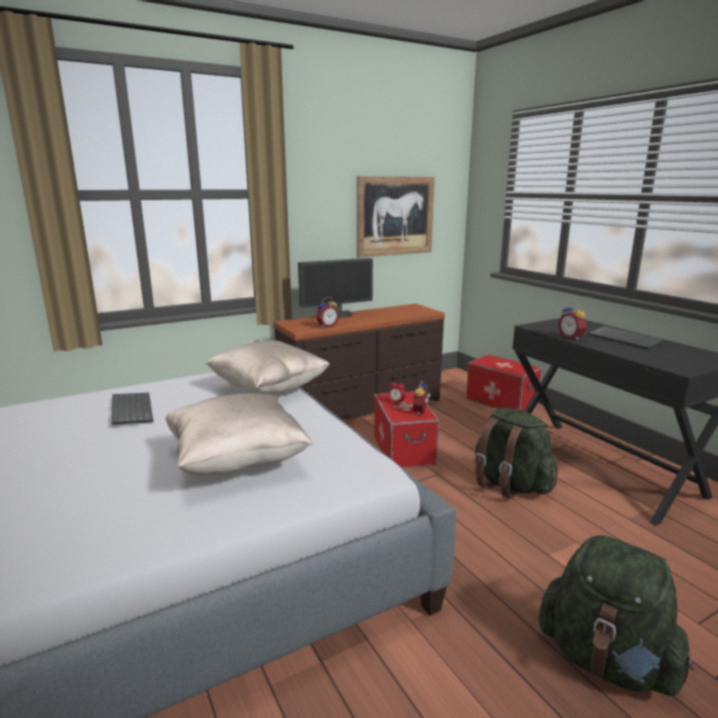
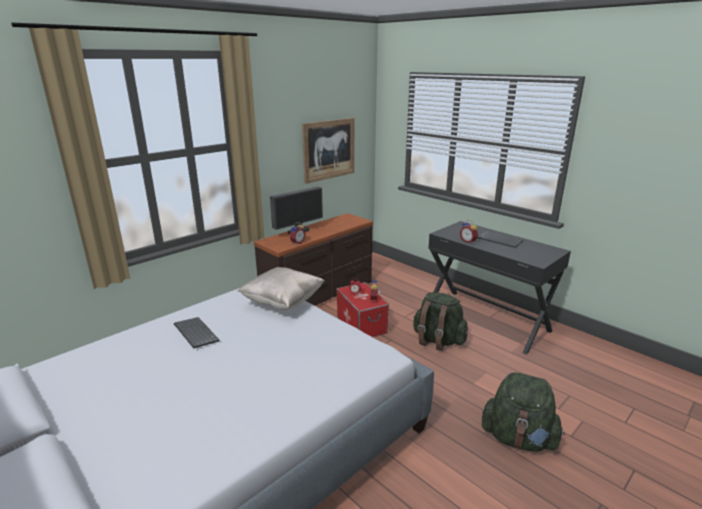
camera: 15 degrees left, 5 degrees up
(237, 461) = (300, 363): beige pillow -> none
(501, 401) = (412, 277): storage box -> none

